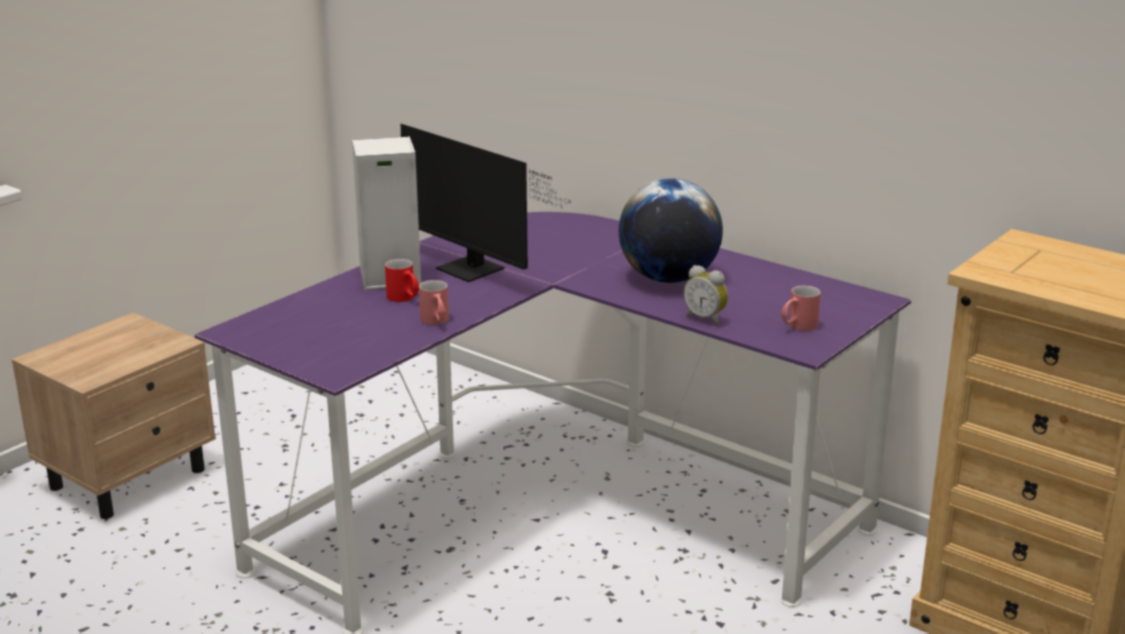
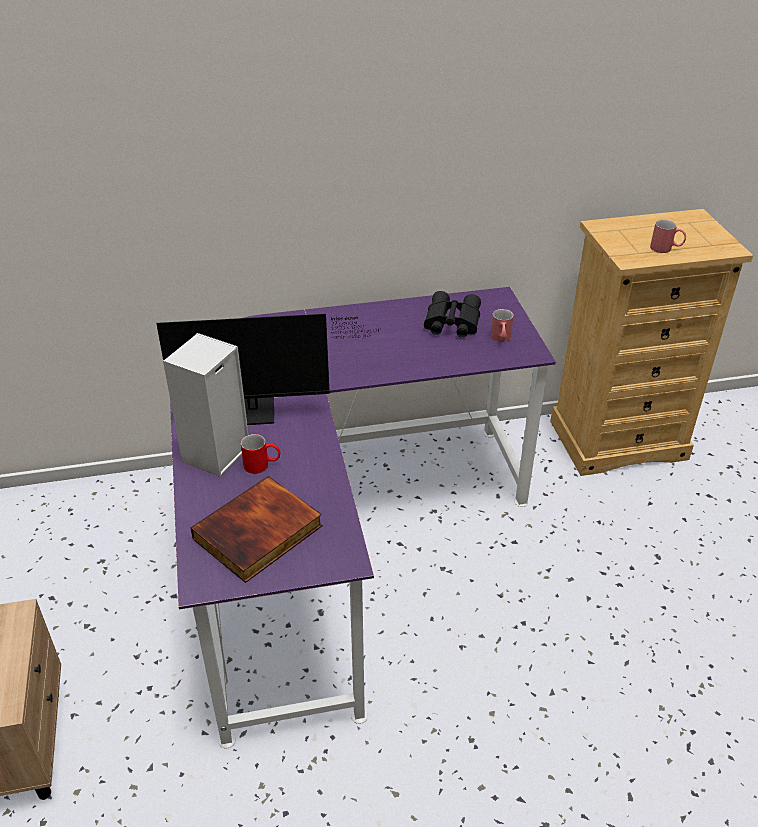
camera: 50 degrees left, 15 degrees up
(317, 329) = (259, 534): none -> book
(436, 322) = (320, 470): red mug -> red mug (666, 249)
(668, 278) = (379, 344): globe -> none
(706, 318) = (451, 362): alarm clock -> none
(775, 295) = (450, 322): none -> black binoculars

